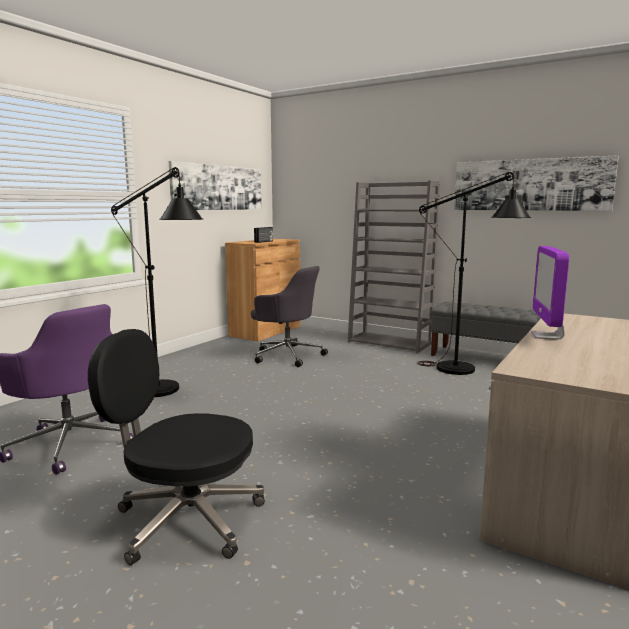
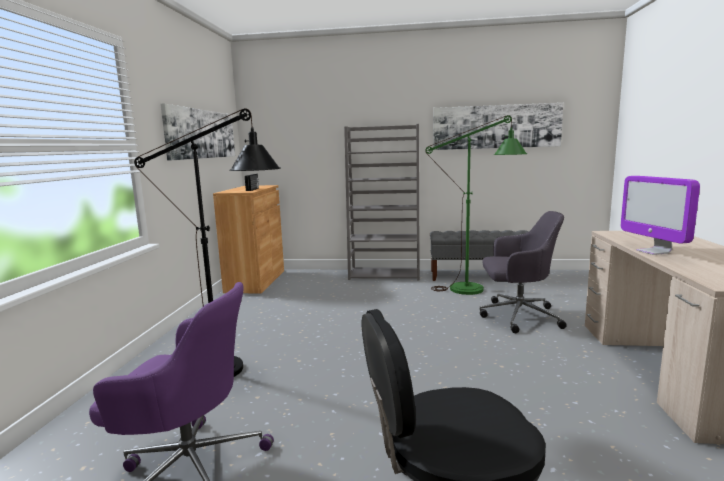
camera: 25 degrees left, 0 degrees up
(287, 355) = (310, 303): grey office chair -> grey office chair (517, 316)
(466, 371) = (476, 289): black floor lamp -> green floor lamp

